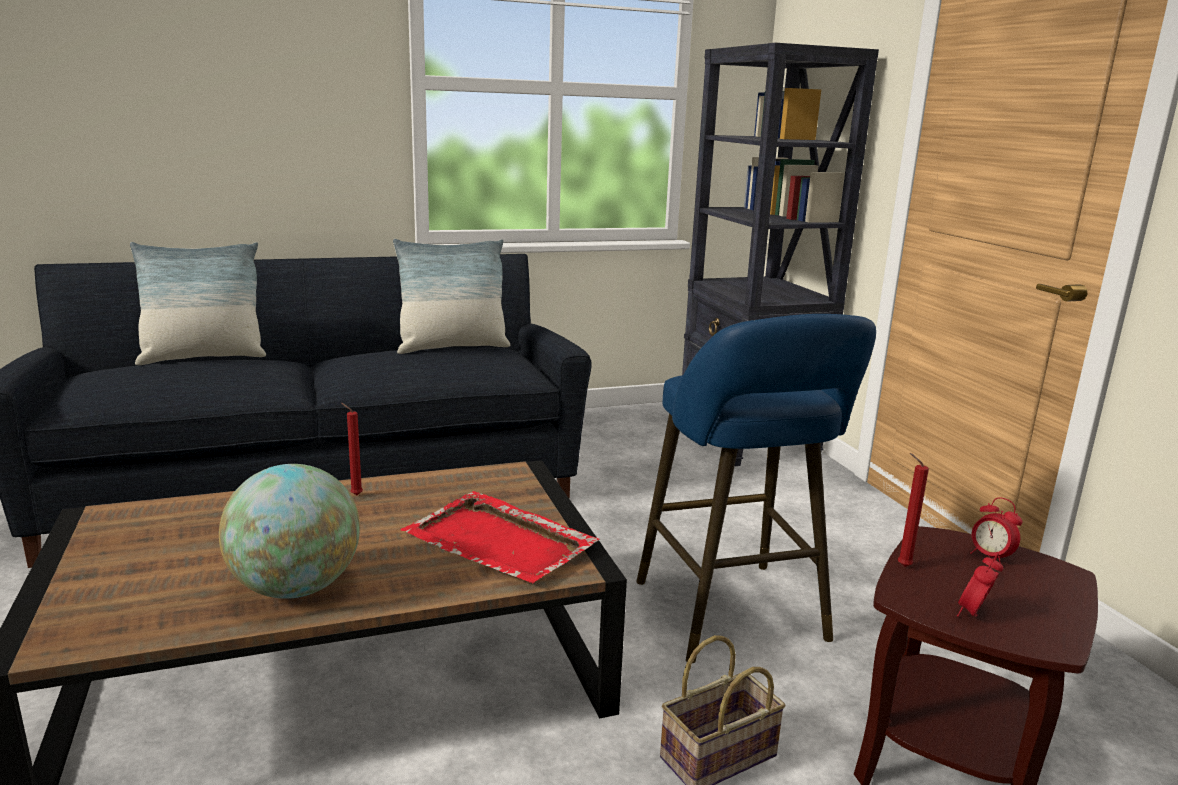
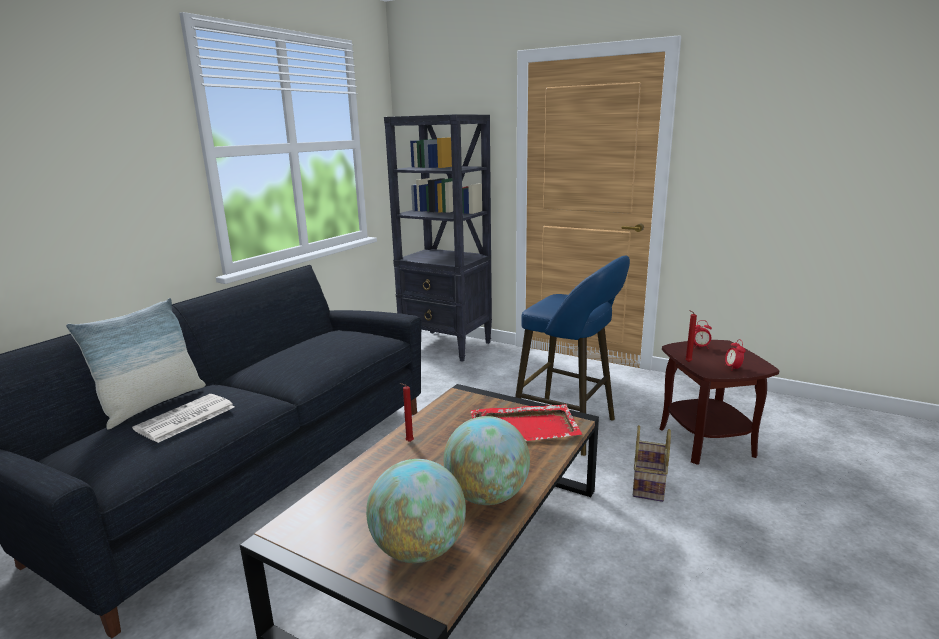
camera: 40 degrees left, 0 degrees up
(136, 596) = (418, 549): none -> globe
(184, 376) = (185, 419): none -> newspaper
(452, 347) = (319, 338): pillow -> none

